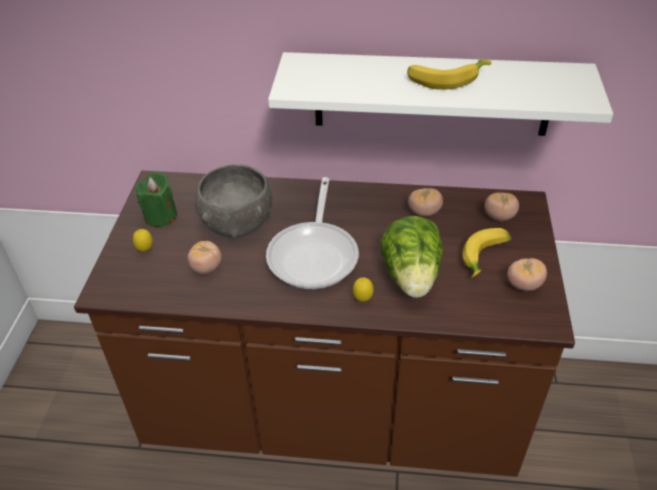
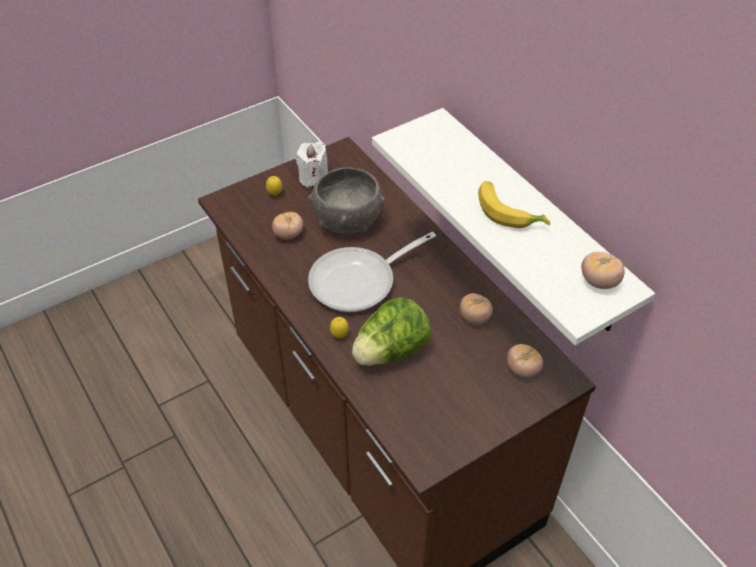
camera: 50 degrees right, 5 degrees up
(160, 216) = (313, 178): green candle -> white candle
(486, 258) = (460, 387): banana -> none
(523, 285) = (453, 427): tomato -> tomato (599, 282)

